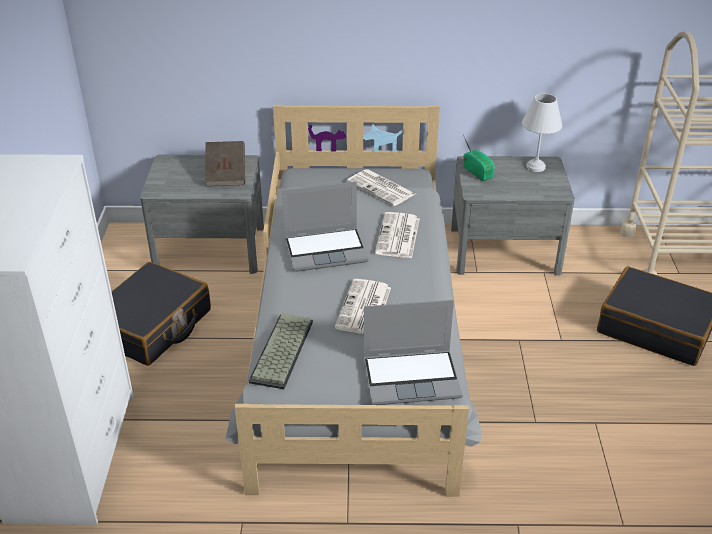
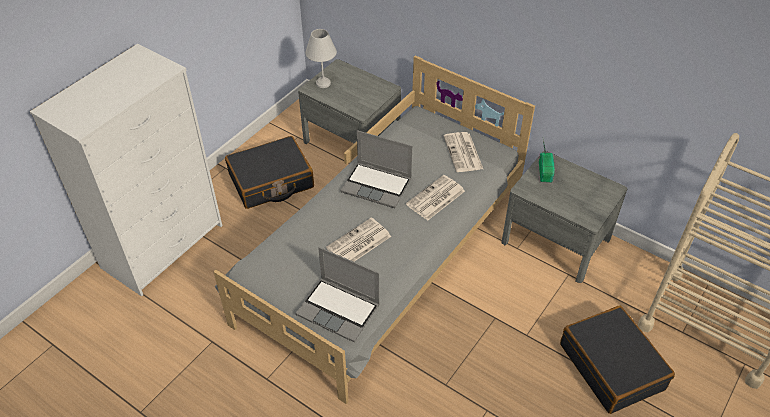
camera: 35 degrees right, 10 degrees up
(226, 174) = (366, 95): brown book -> none
(283, 352) = (281, 248): keyboard -> none
(536, 167) = (597, 188): white table lamp -> white table lamp (323, 83)

